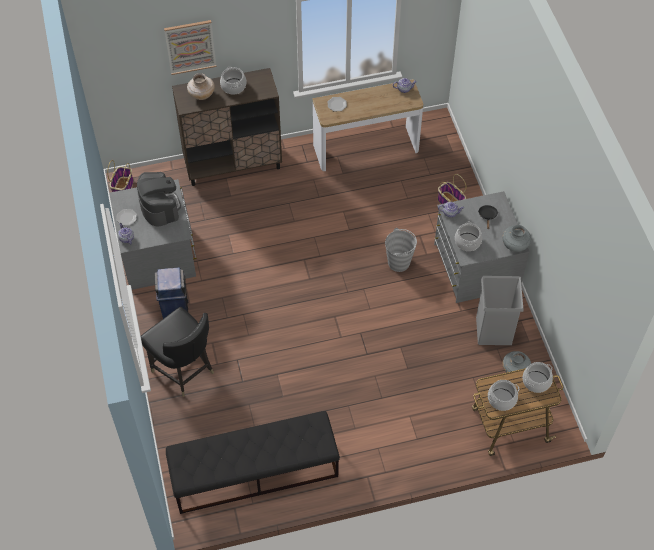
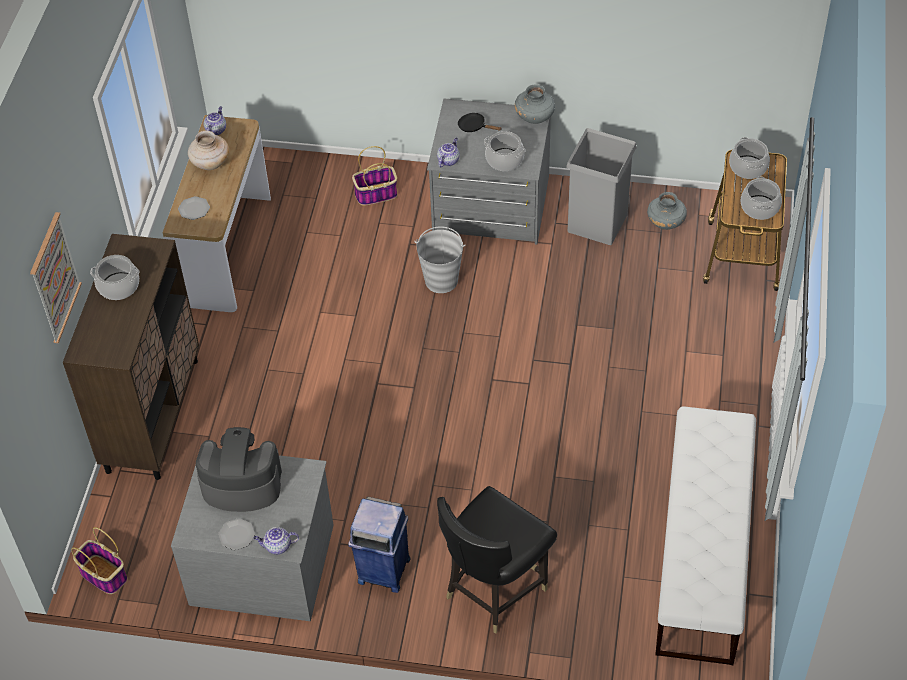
camera: 65 degrees left, 5 degrees down
(183, 370) = (493, 590): black chair -> black chair turned 150 degrees clockwise
(201, 95) = (108, 329): beige vase -> beige vase (210, 163)
(254, 473) = (702, 553): black bench -> white bench

